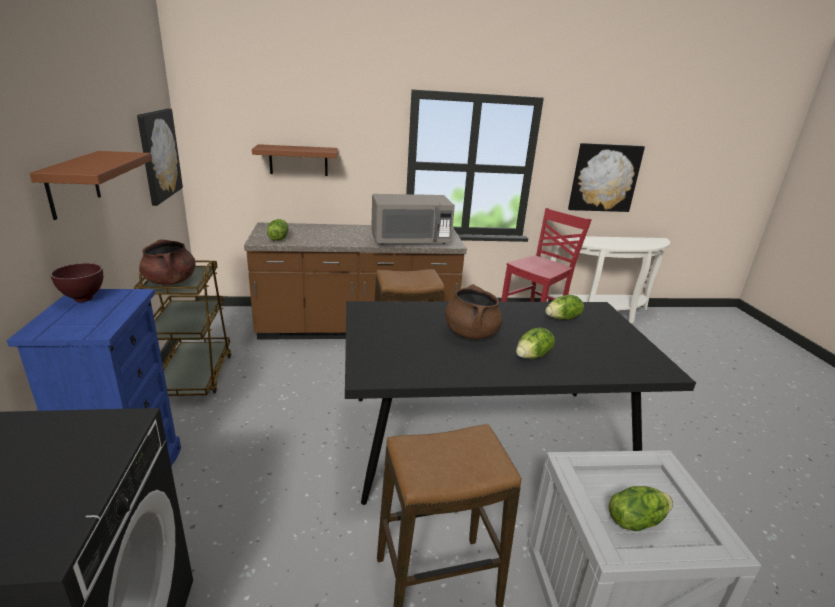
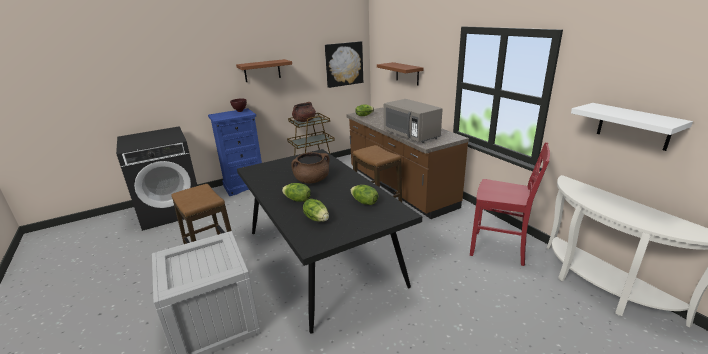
camera: 70 degrees right, 0 degrees up
(604, 178) = (633, 126): picture -> white shelf
(635, 520) = (188, 263): lettuce -> lettuce (317, 218)

